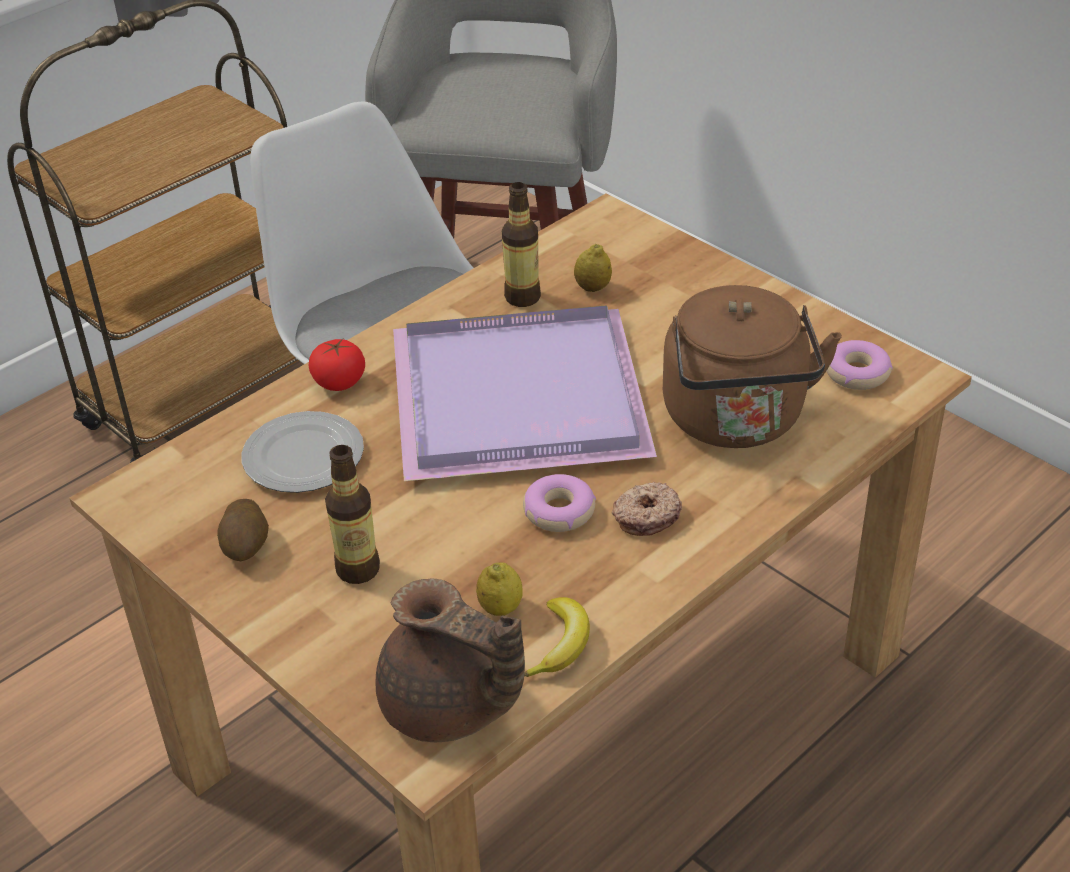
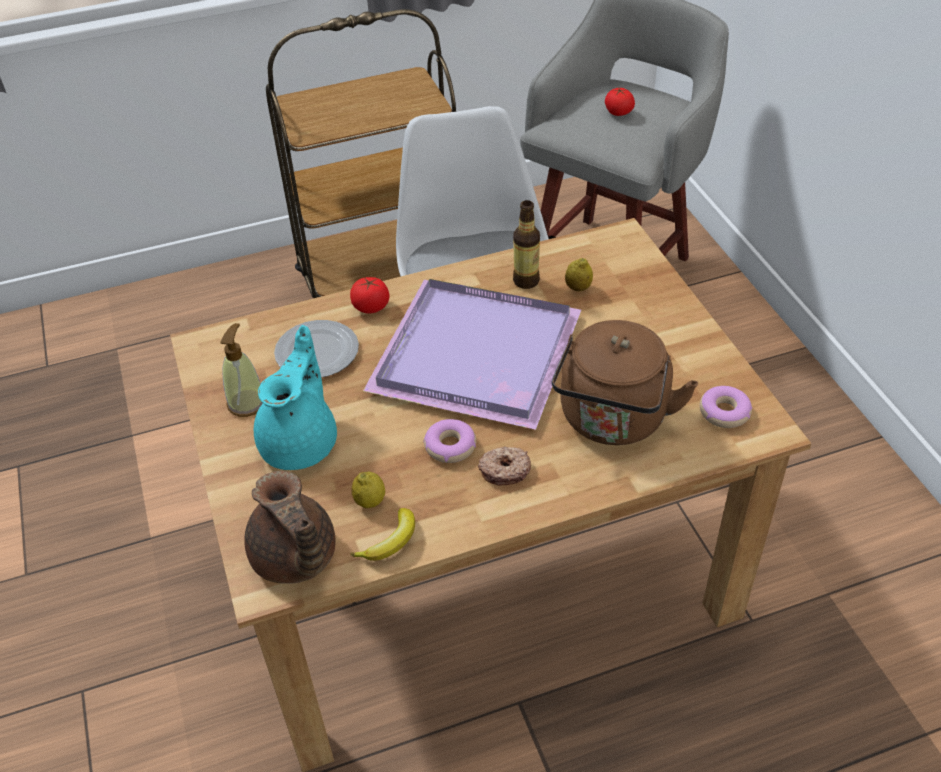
camera: 25 degrees right, 5 degrees up
(246, 546) = (247, 403): potato -> soap dispenser
(358, 569) = (301, 442): bottle -> turquoise teapot
(490, 87) = (618, 112): none -> tomato

